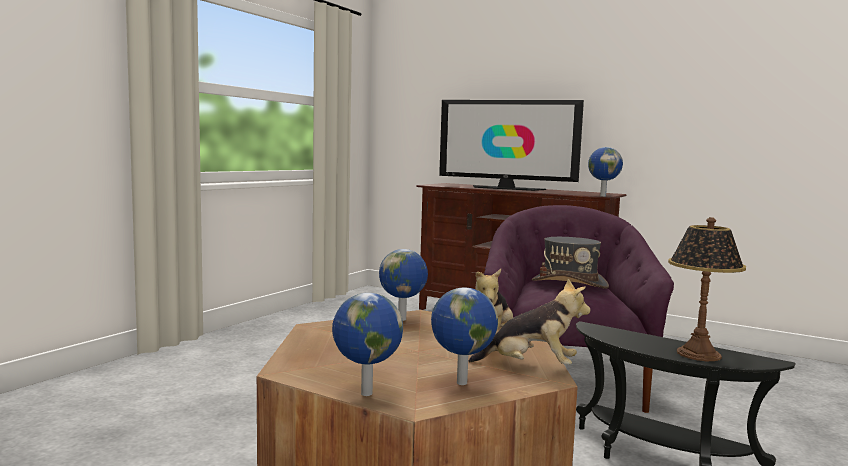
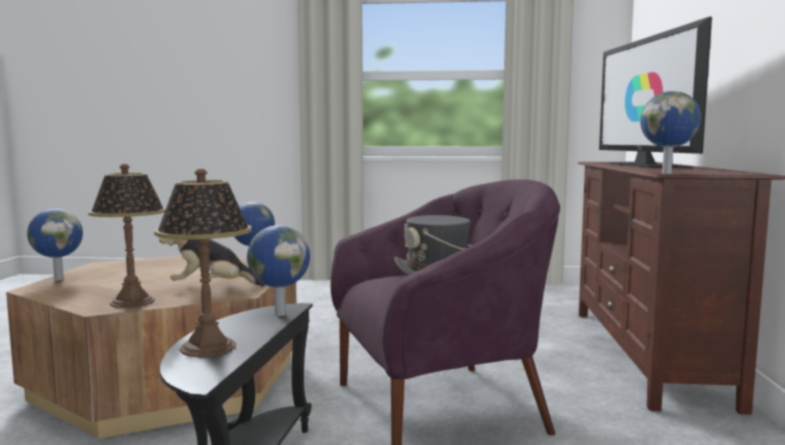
camera: 65 degrees right, 0 degrees up
(460, 383) = (85, 291): globe -> globe (279, 314)
(530, 367) = (133, 302): plush toy -> table lamp

